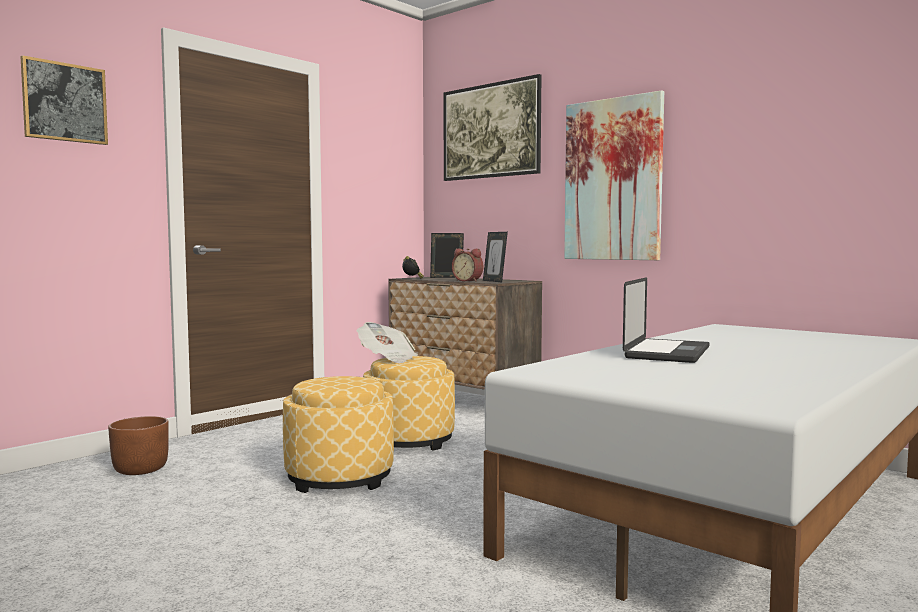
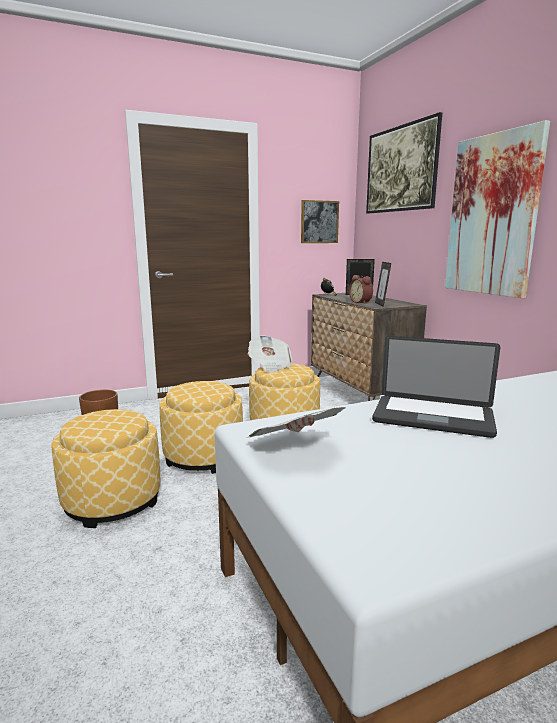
camera: 25 degrees right, 10 degrees up
(65, 102) = (57, 174): picture -> picture (319, 222)
(272, 533) = (112, 501): none -> ottoman
(592, 375) = (294, 447): none -> newspaper
(667, 352) = (433, 417): laptop -> laptop turned 60 degrees clockwise

